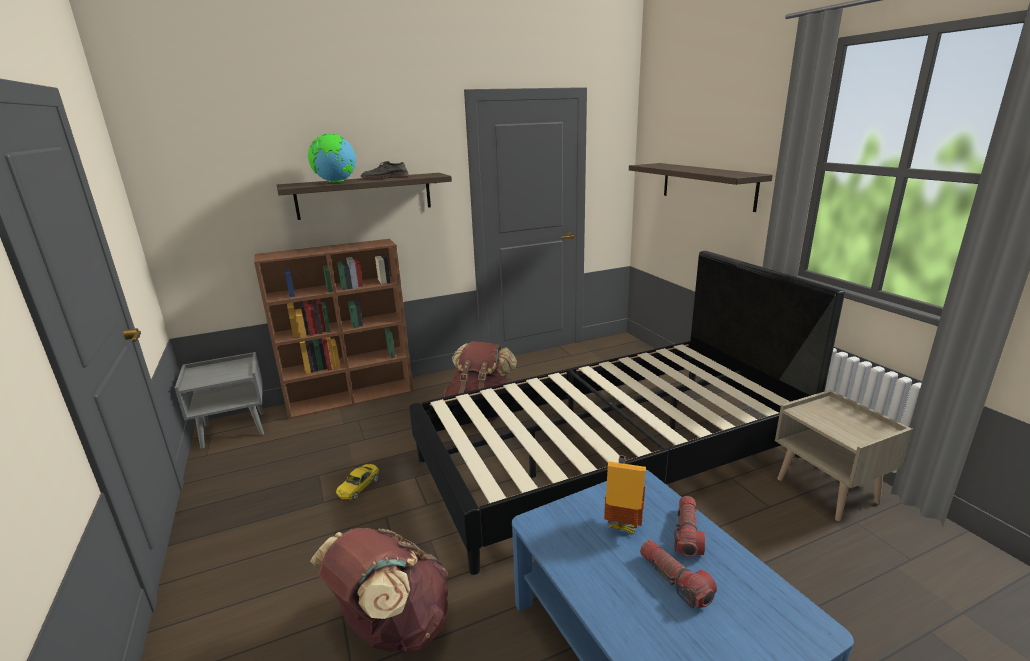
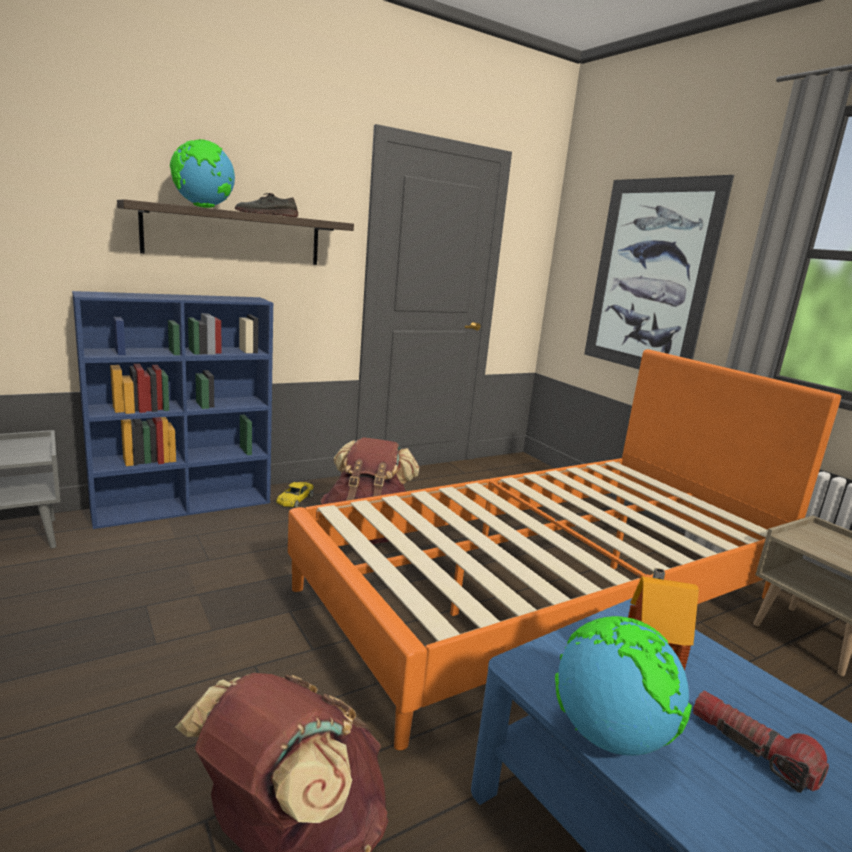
camera: 10 degrees left, 5 degrees down
(352, 397) = (185, 506): brown bookcase -> blue bookcase
(359, 486) = (208, 623): yellow toy car -> yellow toy car (295, 500)
(576, 569) = (609, 735): none -> globe
(610, 458) = (546, 593): black bed -> orange bed
(687, 533) = (736, 683): flashlight -> none
(707, 185) = (650, 276): shelf -> picture

